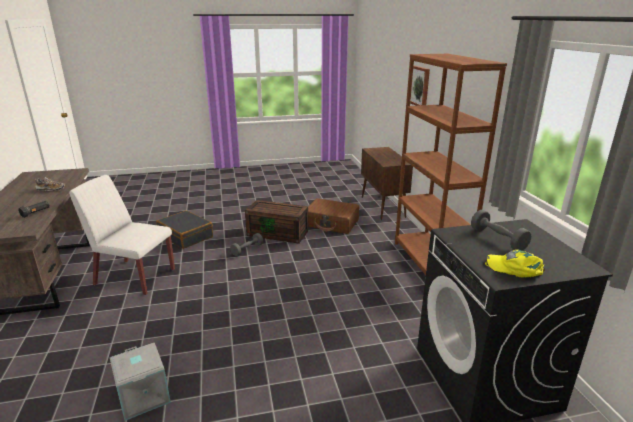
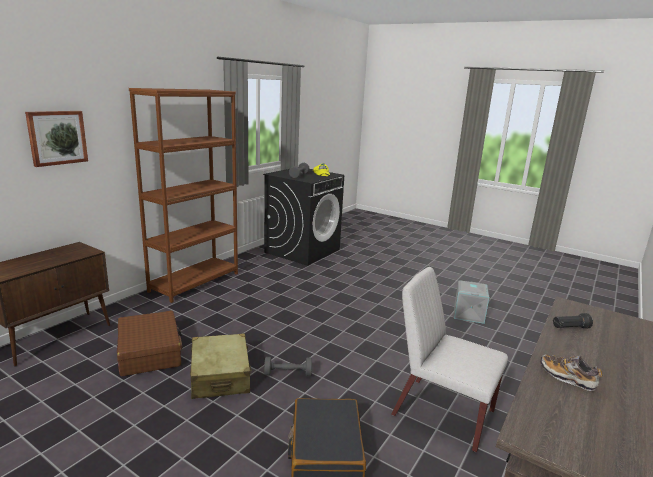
camera: 135 degrees left, 5 degrees down
(134, 277) = (441, 412): white chair -> white chair turned 150 degrees clockwise
(278, 233) = (220, 375): brown storage box -> beige suitcase

